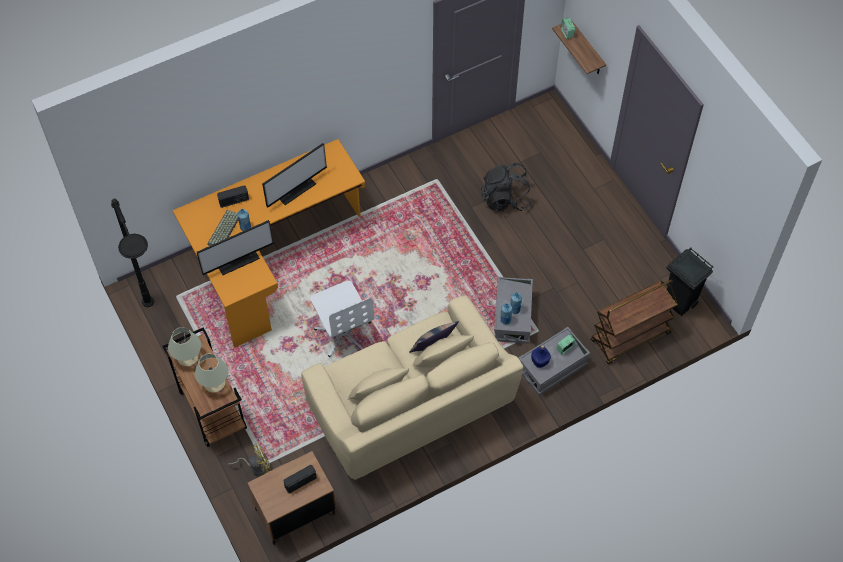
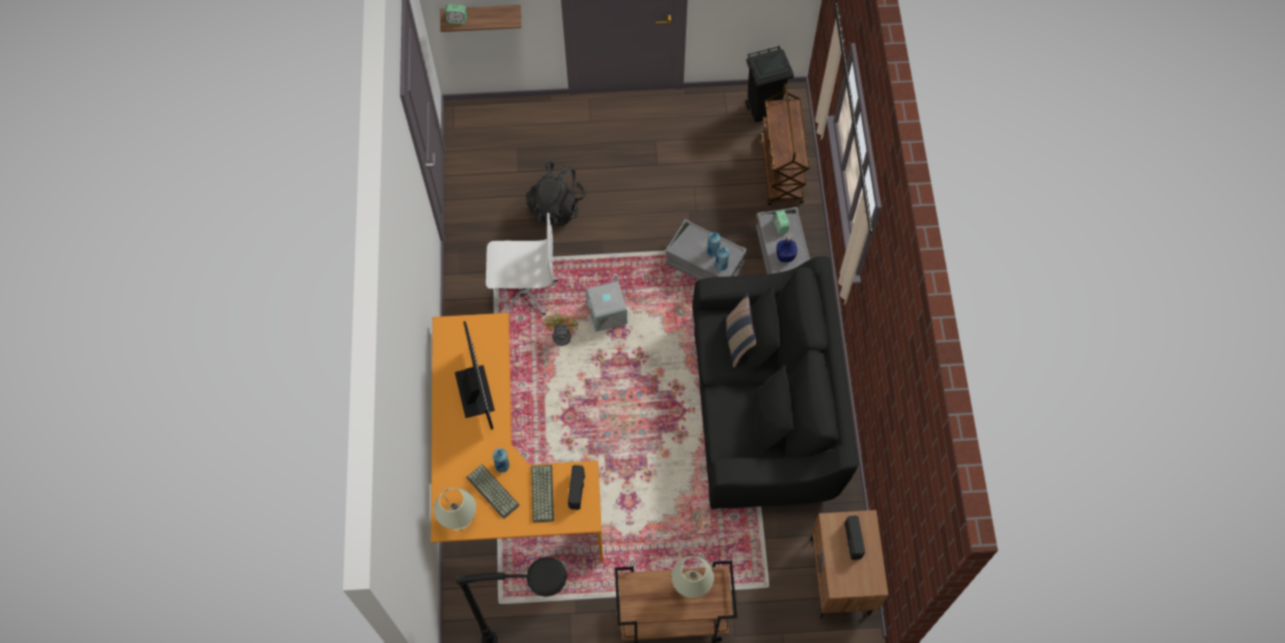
camera: 65 degrees left, 5 degrees up
(187, 357) = (642, 602): beige table lamp -> beige table lamp (458, 517)
(234, 201) = (457, 465): radio -> radio (577, 490)
(236, 258) = (541, 493): monitor -> keyboard
(255, 466) = (766, 597): yellow fan -> yellow fan (558, 340)
(344, 333) = (642, 437): white office chair -> white office chair (524, 290)
(411, 405) = (763, 406): beige sofa -> black sofa
(433, 269) = (607, 313): none -> grey storage box

